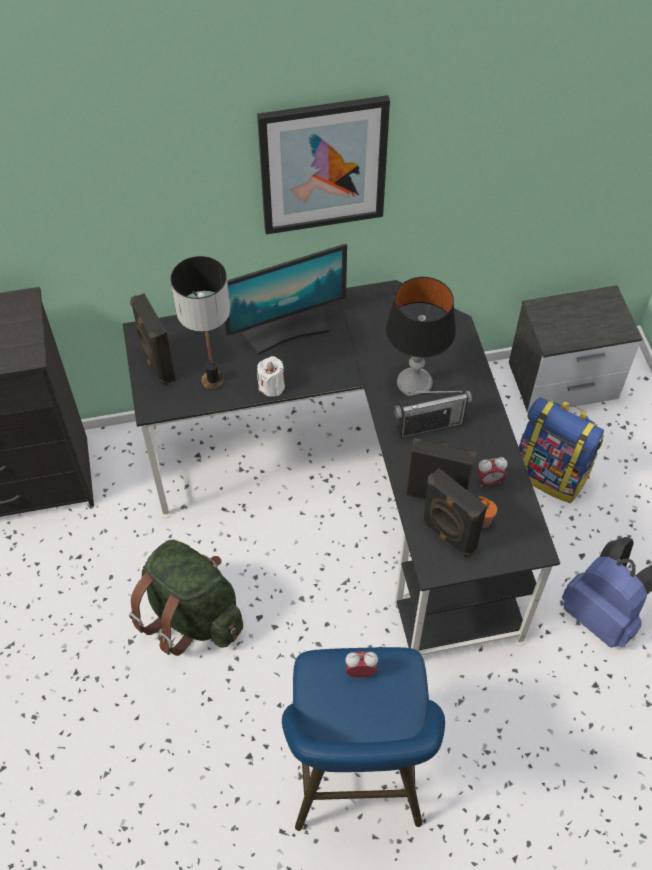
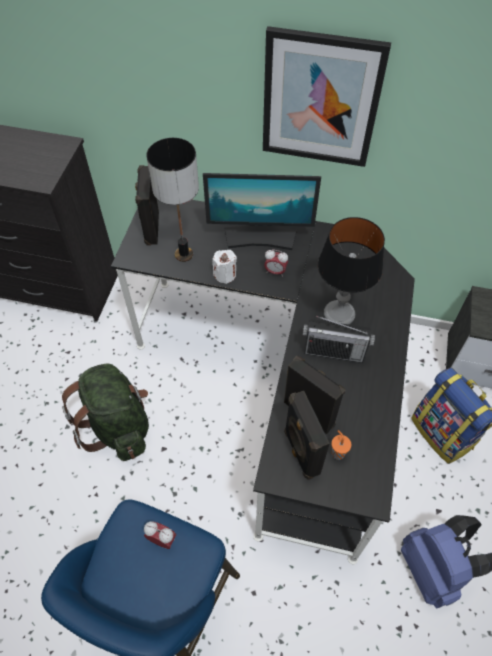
camera: 25 degrees right, 0 degrees up
(489, 481) = (361, 420): alarm clock -> alarm clock (275, 272)

